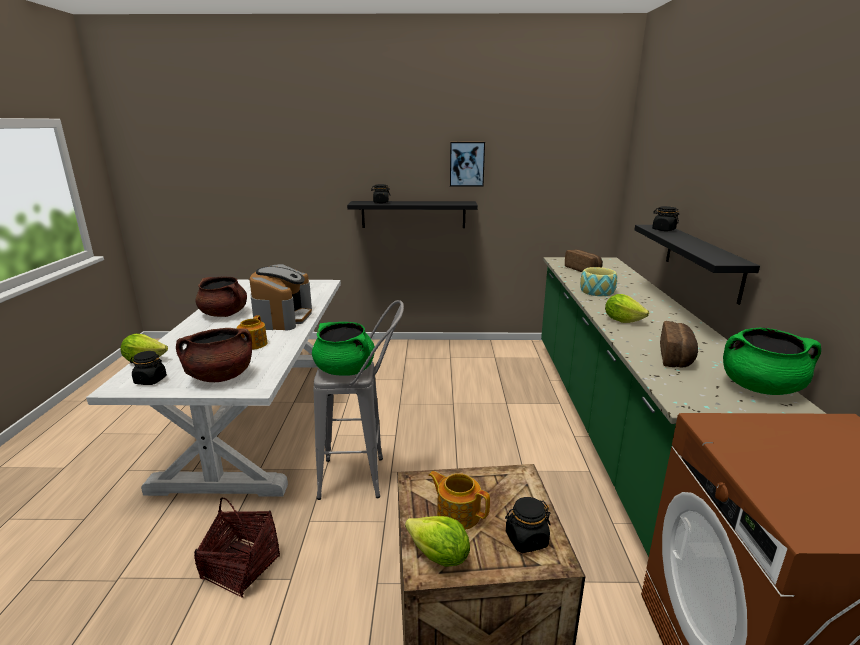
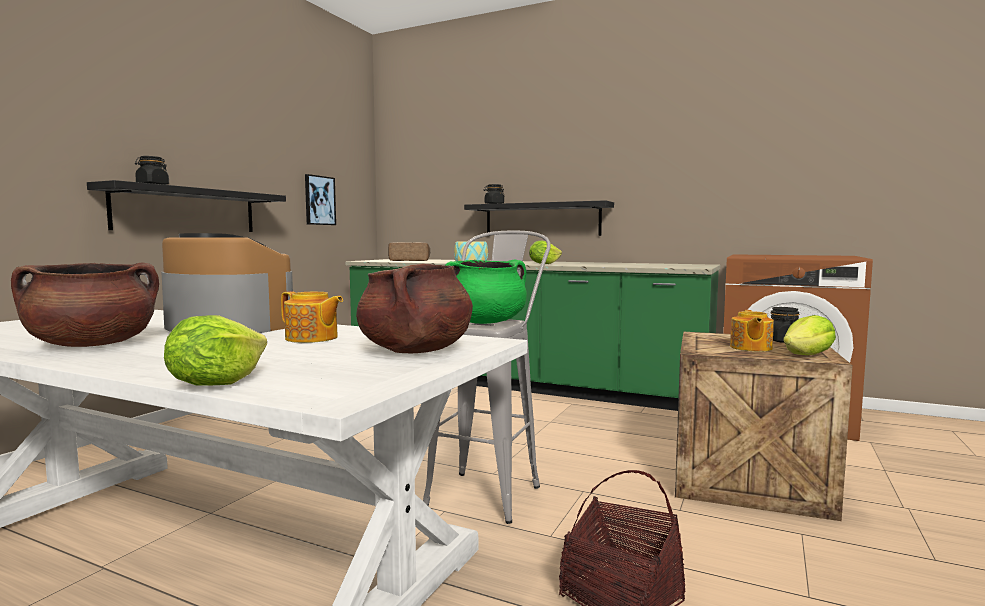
camera: 65 degrees left, 15 degrees down
(150, 380) = (349, 379): black jar -> none
(457, 513) = (750, 348): teapot -> teapot turned 45 degrees counterclockwise
(467, 164) = (248, 147): picture -> picture (319, 200)
(677, 357) = (623, 264): bread -> none
(760, 387) = (678, 264): green cooking pot -> none

